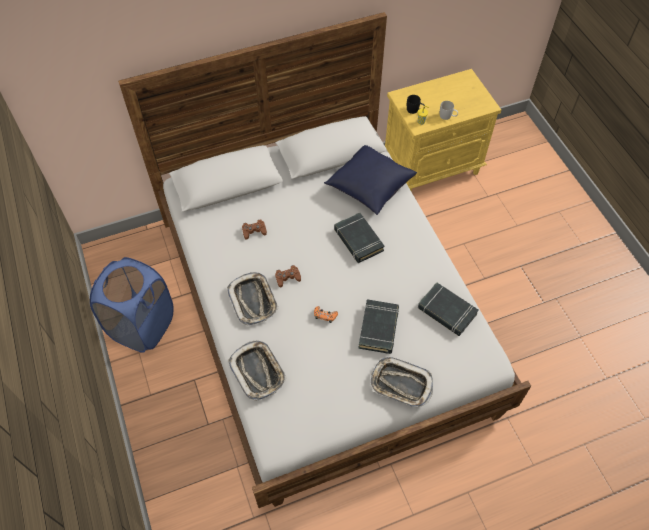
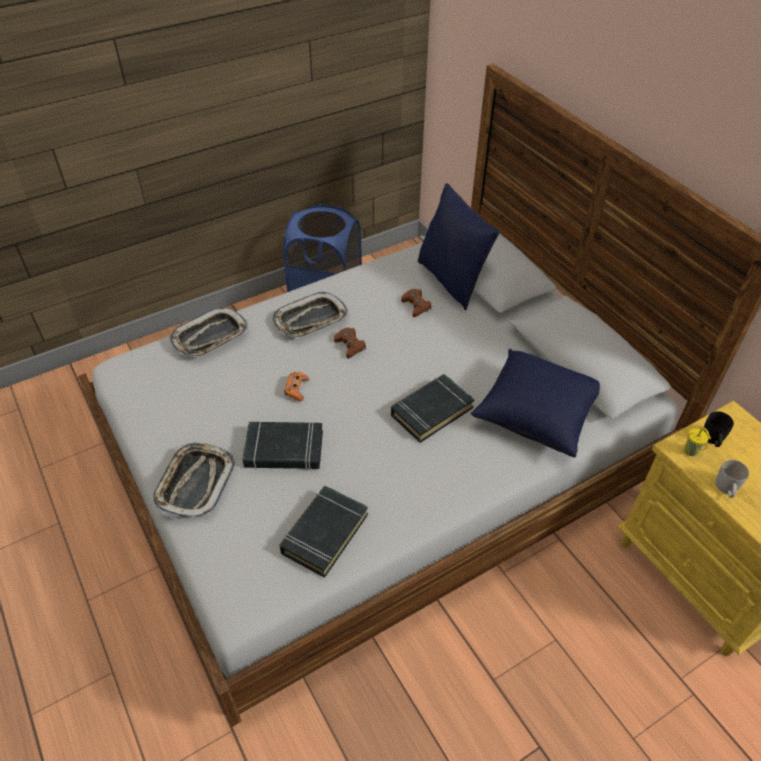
camera: 80 degrees right, 10 degrees down
(231, 204) = (452, 280): none -> blue pillow

